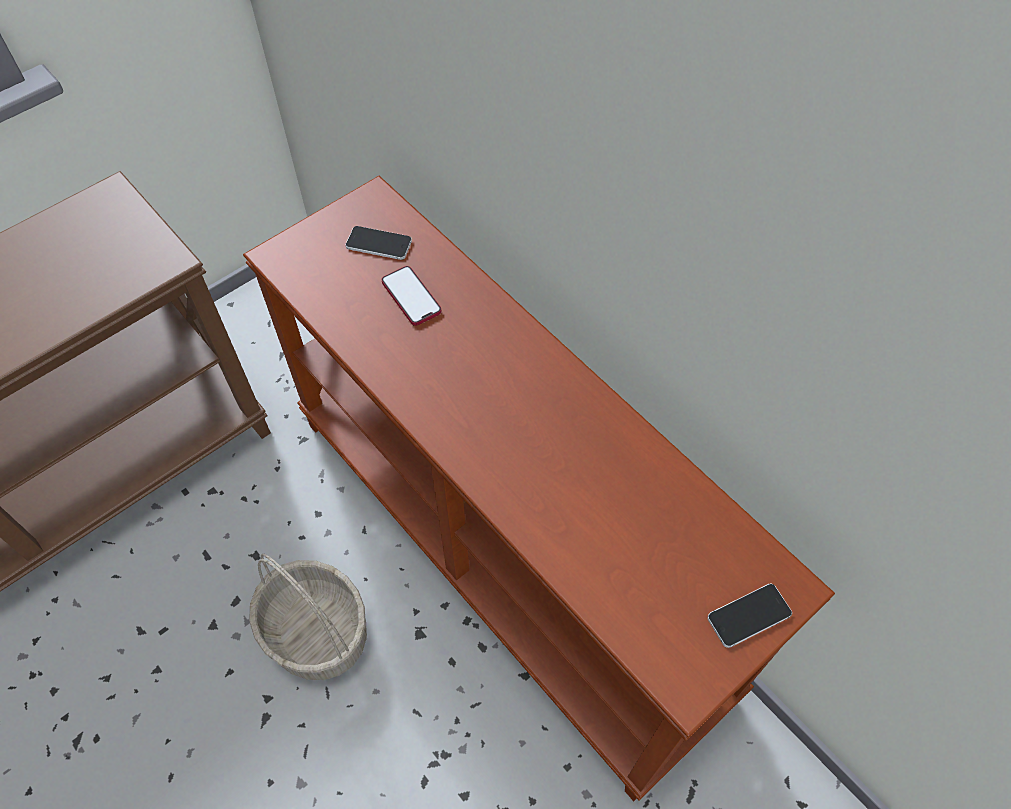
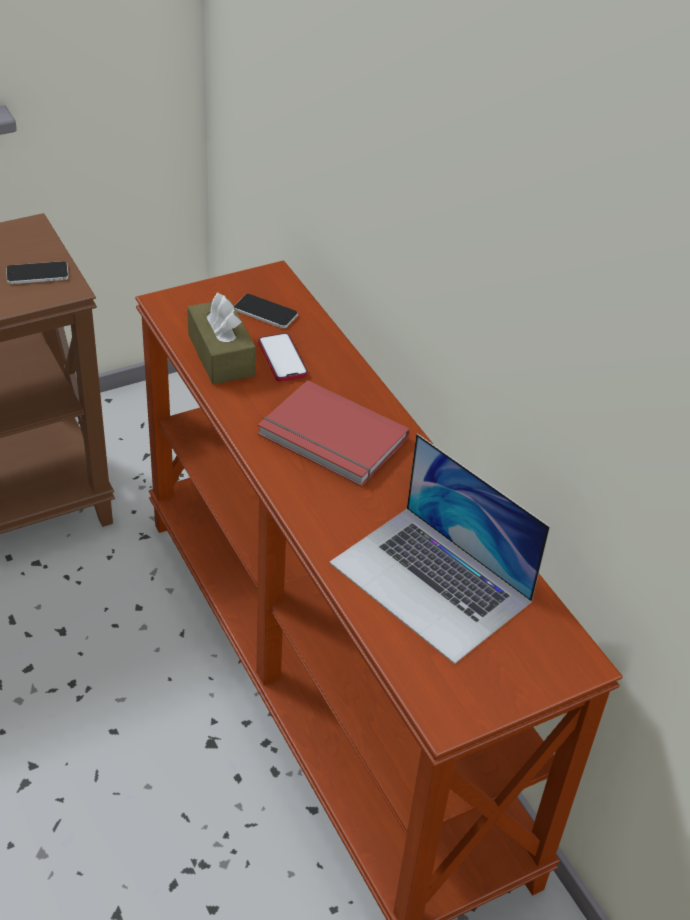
camera: 10 degrees right, 15 degrees down
(316, 632) = (102, 716): basket -> none
(349, 307) = (221, 355): none -> brown tissue box
(485, 383) = (331, 439): none -> red book
(628, 531) = (430, 582): none -> laptop
(749, 616) = (528, 674): phone -> phone (37, 274)

